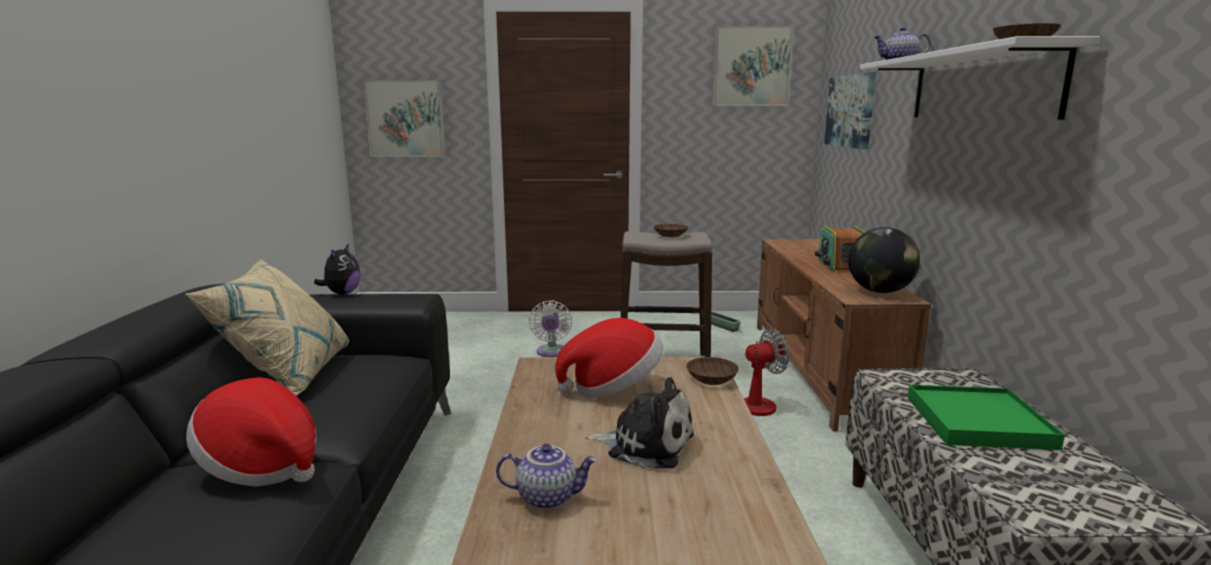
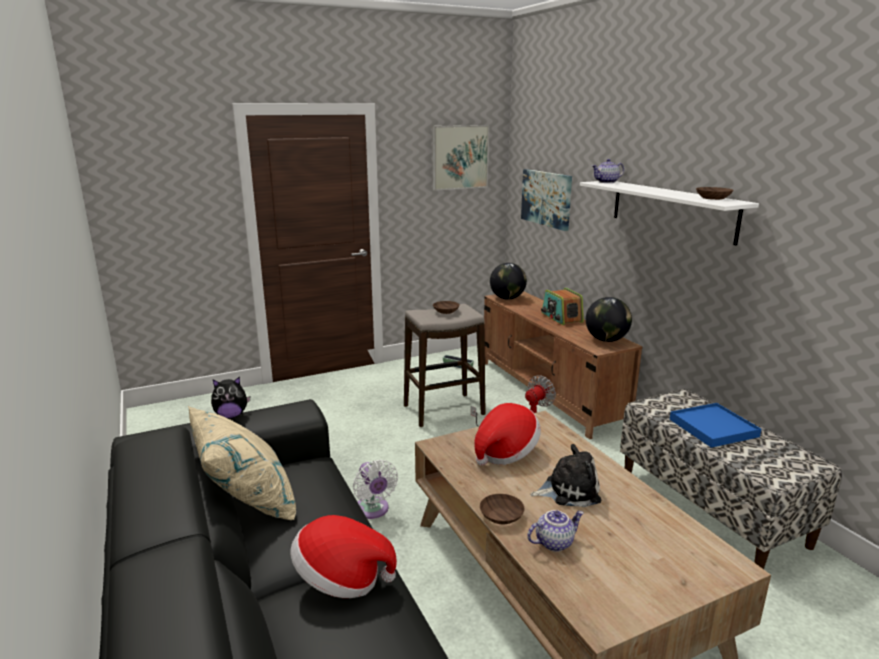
camera: 25 degrees left, 5 degrees up
(342, 293) = (231, 415): plush toy -> plush toy turned 90 degrees clockwise
(405, 118) = (160, 219): picture -> none
(551, 352) = (349, 417): white fan -> white fan (373, 510)
(711, 378) = (556, 430): brown bowl -> brown bowl (500, 516)
(788, 243) = (507, 298): none -> globe
(978, 422) = (713, 428): green tray -> blue tray

